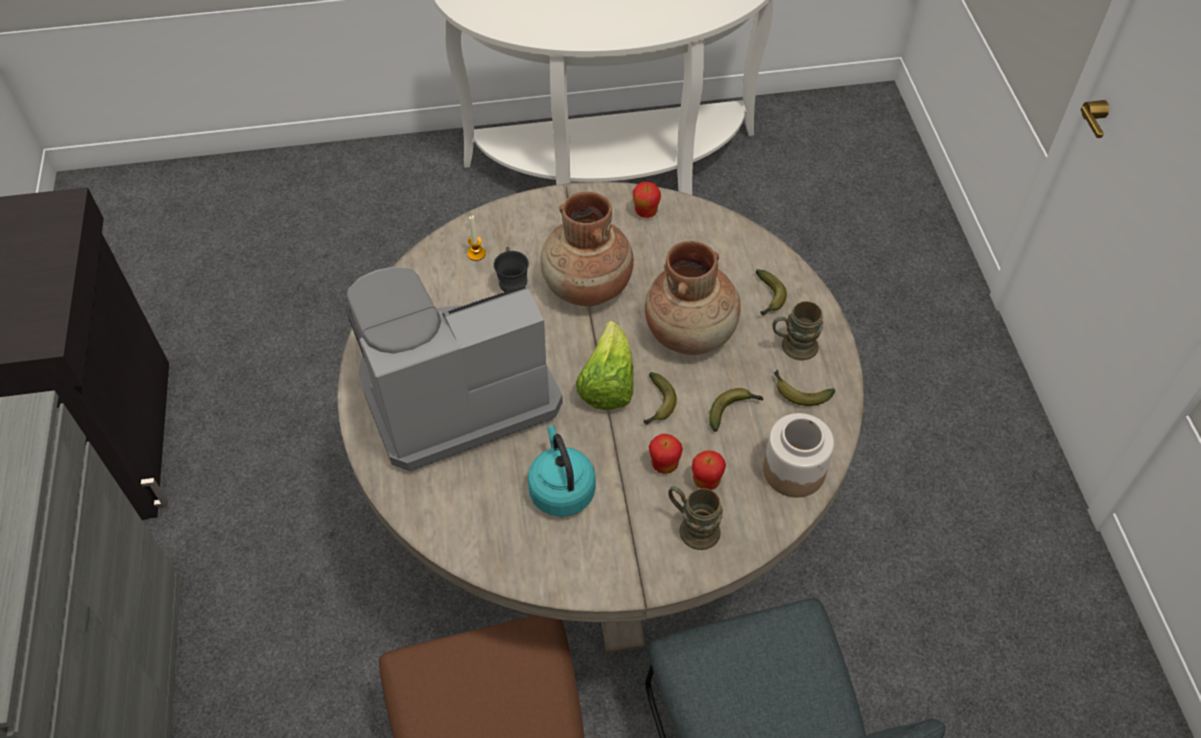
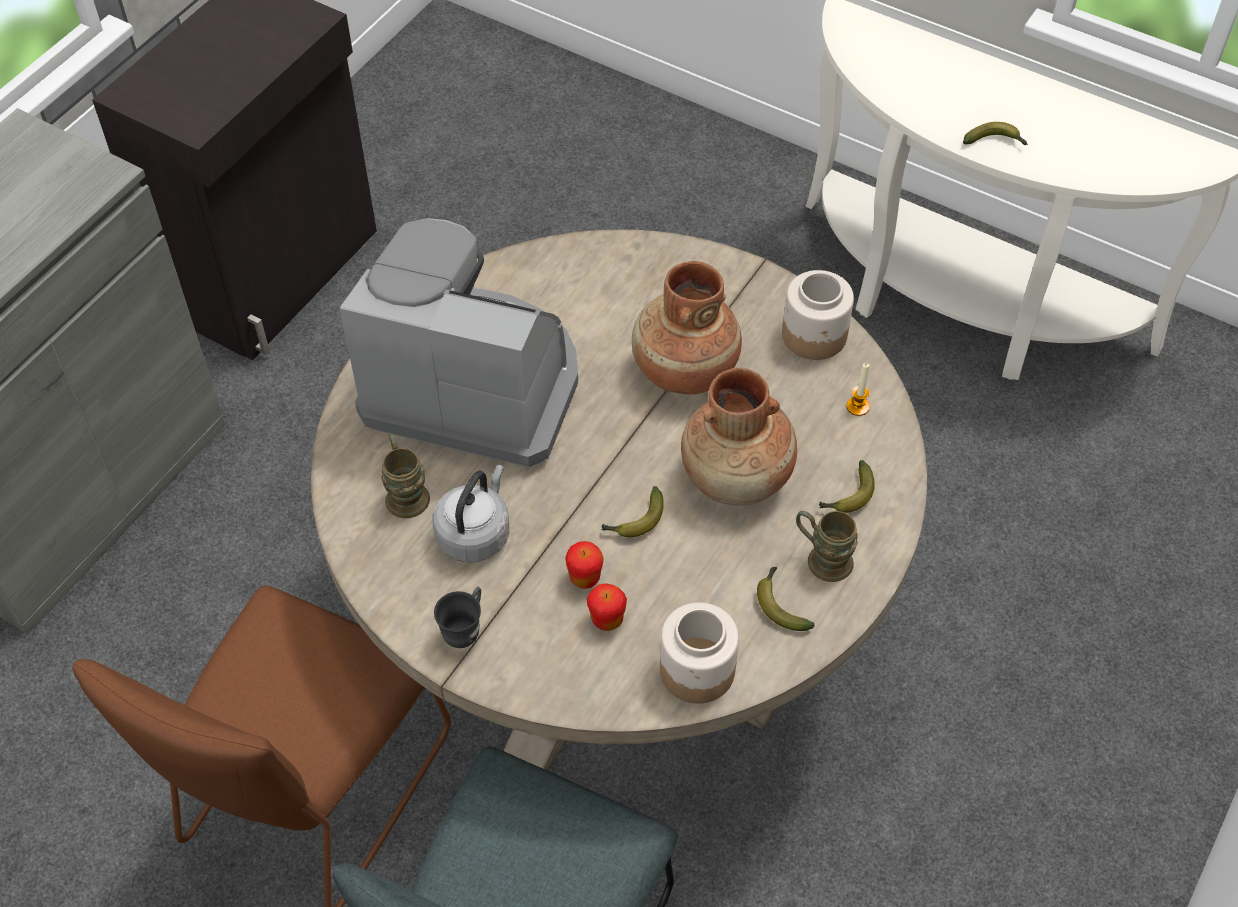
camera: 40 degrees right, 0 degrees up
(476, 254) = (615, 274): candle -> candle (857, 406)
(512, 282) = (620, 322): grey mug -> grey mug (465, 629)
(561, 489) = (475, 533): turquoise kettle -> grey kettle
(607, 384) = (609, 471): lettuce -> none
(646, 212) = (815, 335): apple -> jar
(692, 527) = (551, 650): brown mug -> brown mug (405, 492)
(733, 410) = (699, 576): banana -> banana (995, 142)

